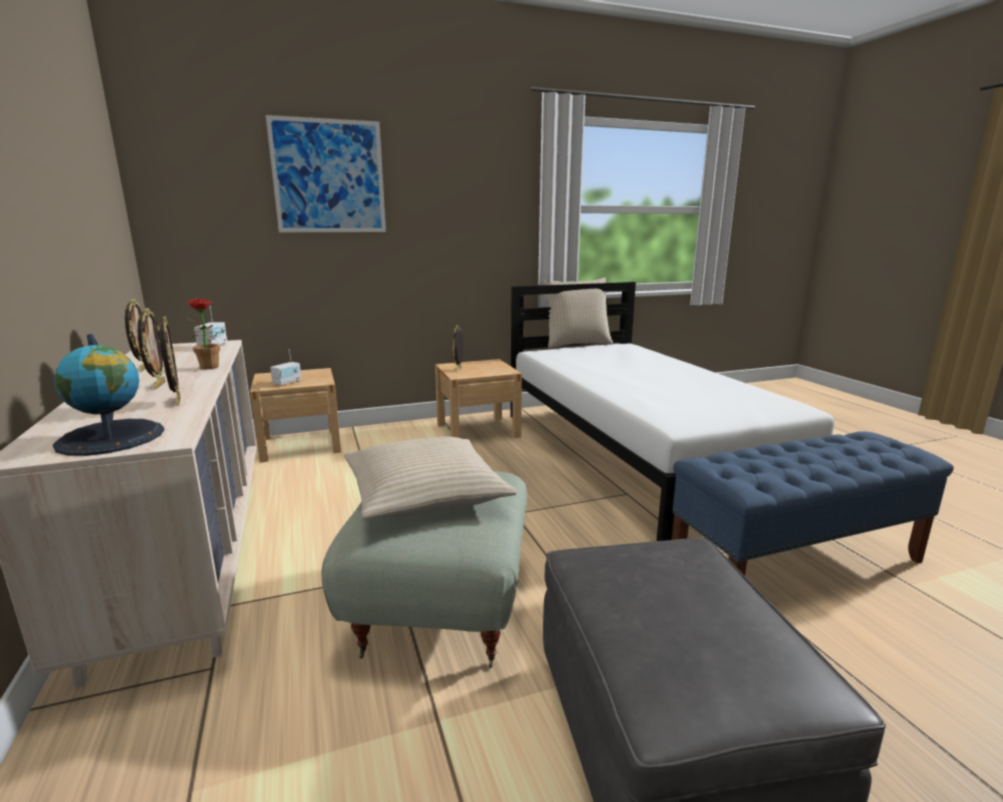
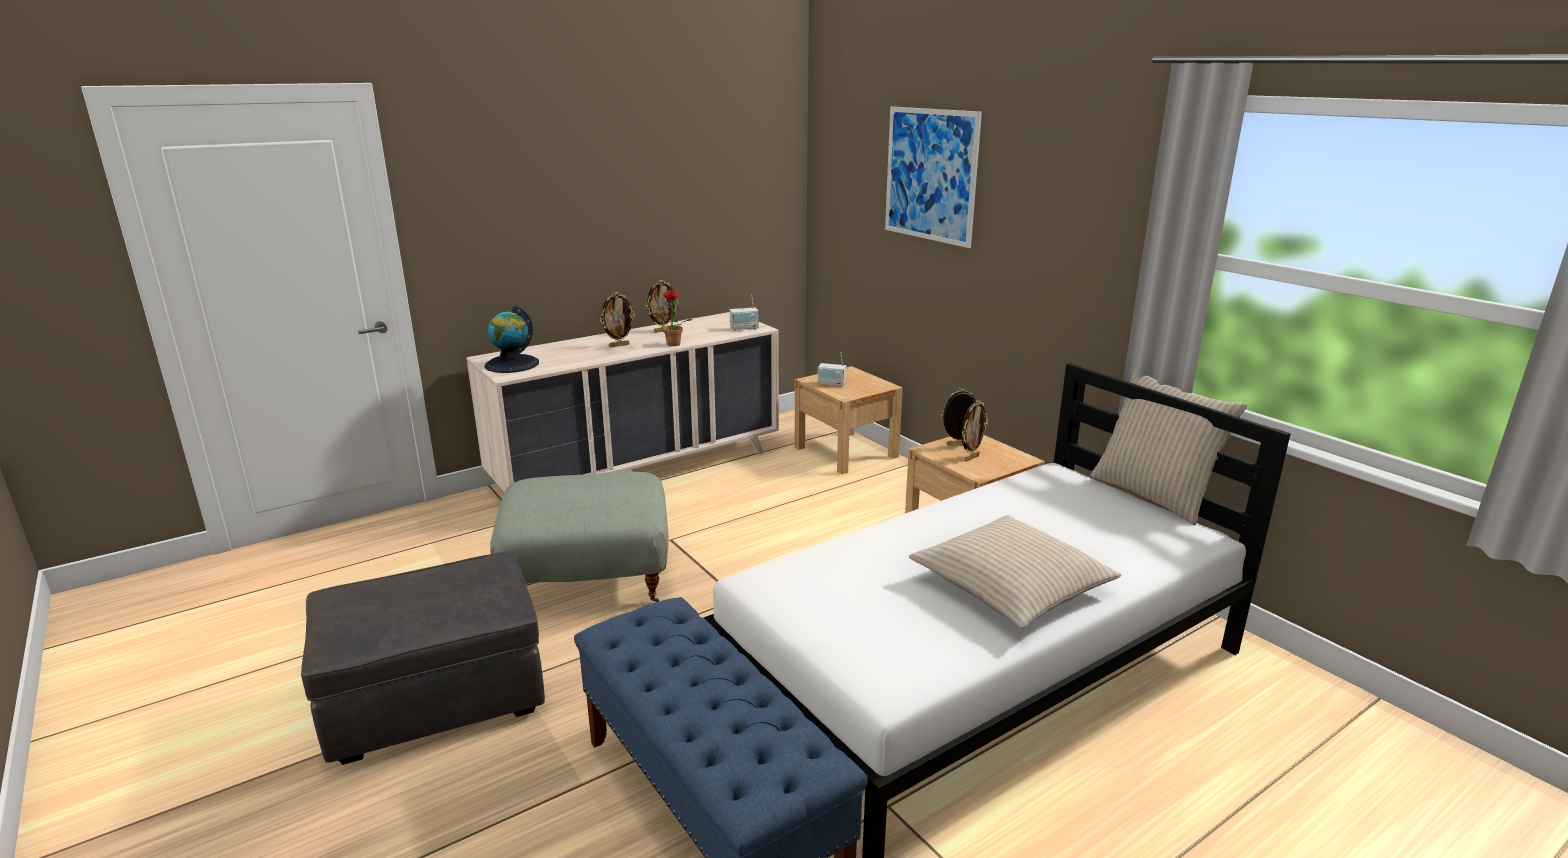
camera: 75 degrees right, 5 degrees up
(177, 401) = (582, 358): picture frame -> picture frame (971, 458)
(424, 493) = (588, 488): beige pillow -> beige pillow (1011, 586)

